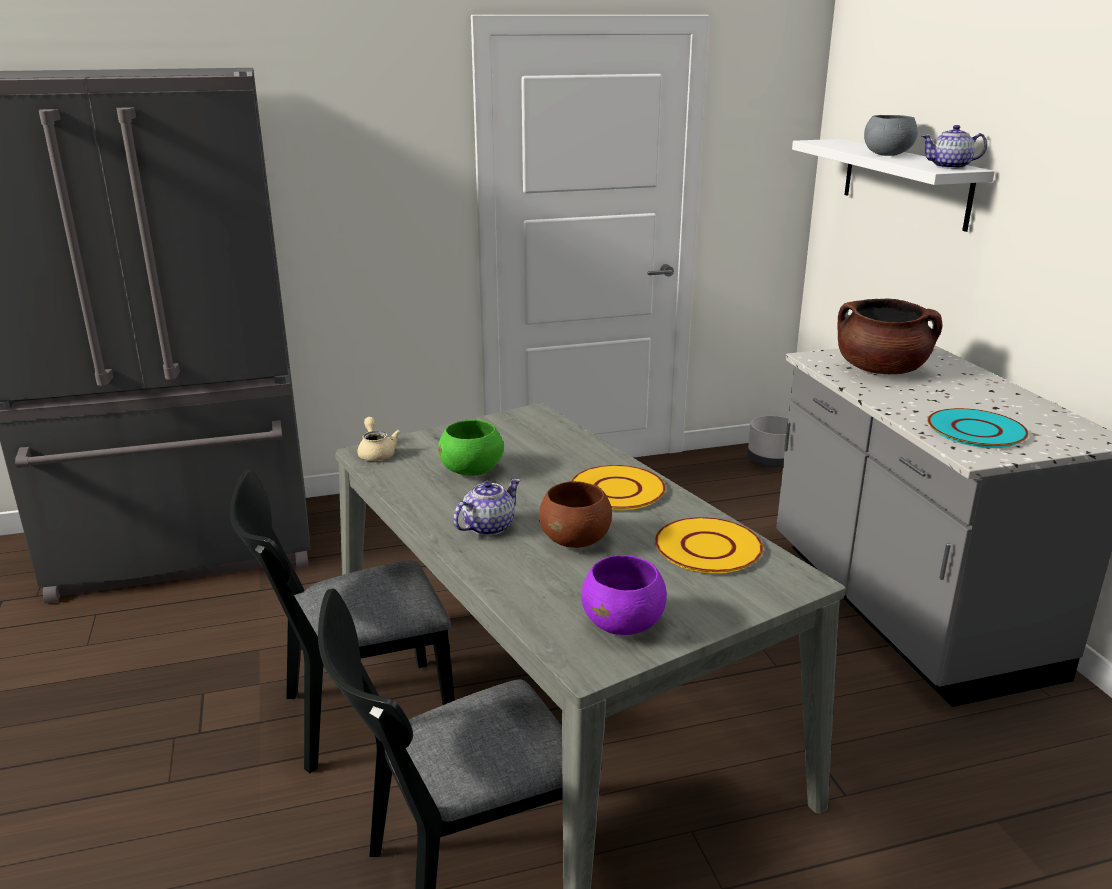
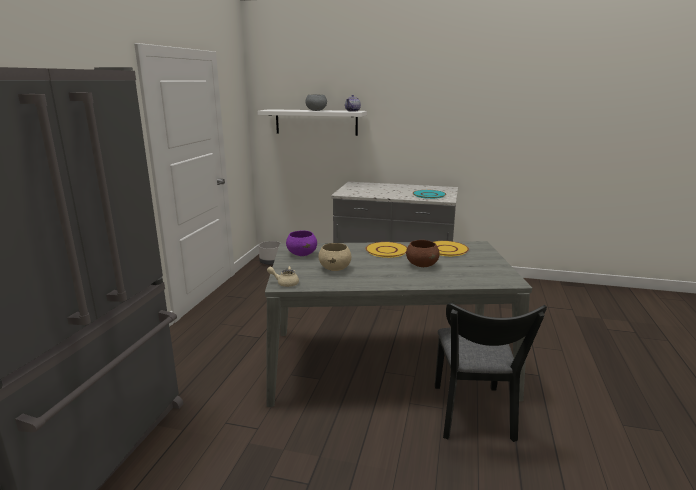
camera: 60 degrees left, 5 degrees down
(355, 716) = (344, 420): black chair -> none
(472, 471) = (335, 269): green bowl -> beige bowl
(487, 527) = (394, 276): teapot -> none
(624, 624) = (489, 271): purple bowl -> purple bowl (302, 254)
(881, 370) = (367, 190): brown cooking pot -> none

